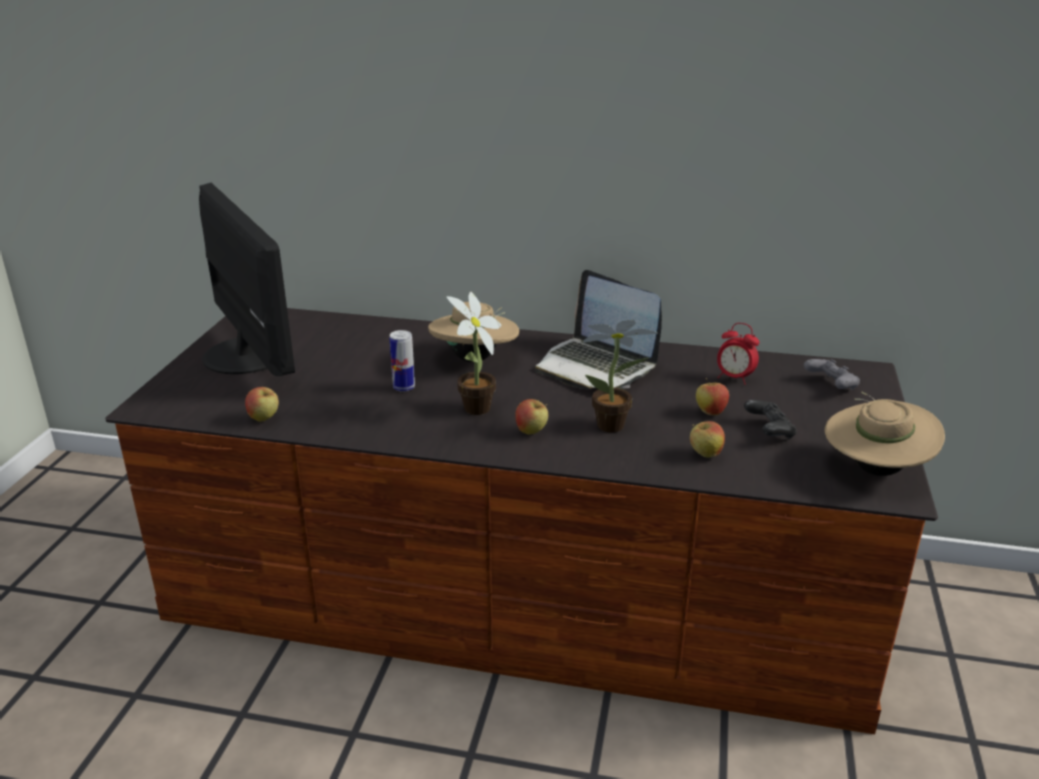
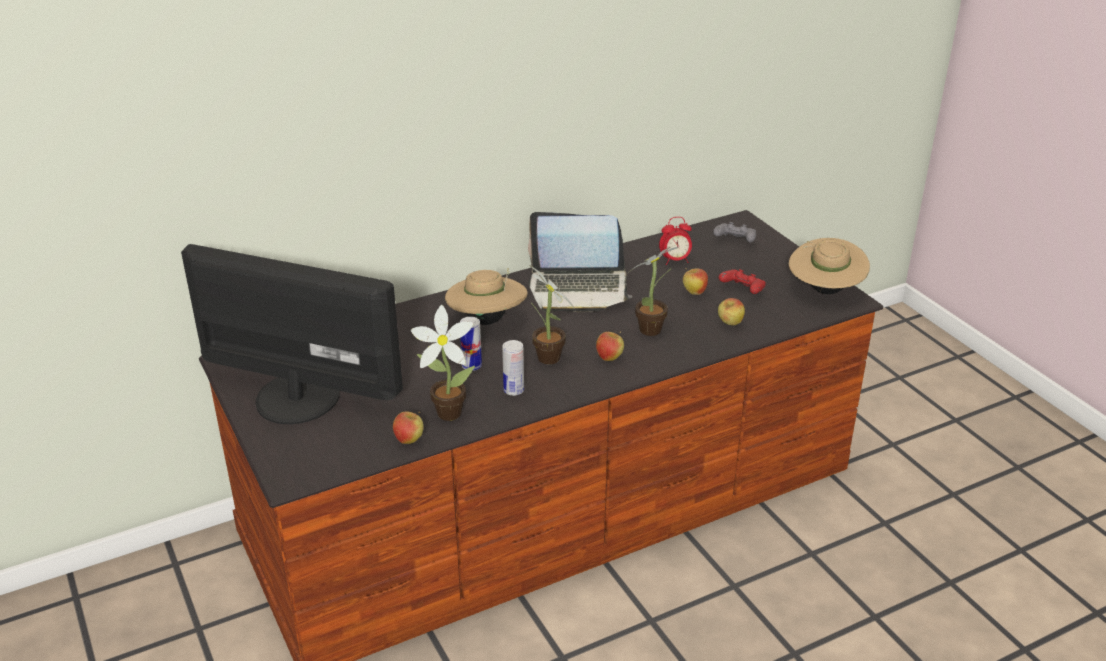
camera: 40 degrees left, 5 degrees up
(325, 411) = (445, 411): none -> potted plant
(404, 420) = (513, 390): none -> can
(769, 431) = (742, 290): black game controller -> red game controller

